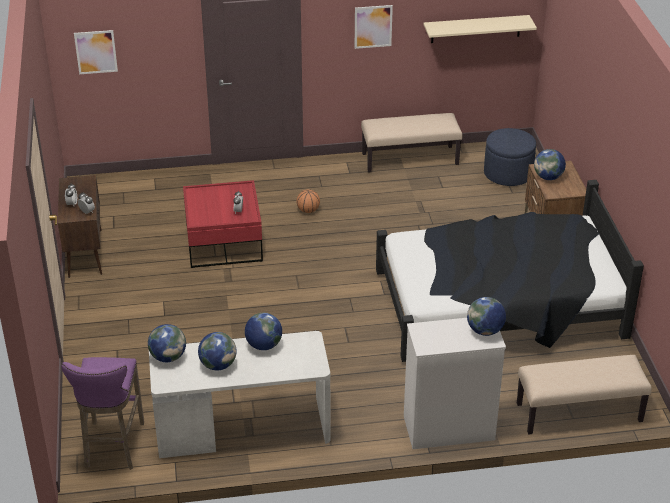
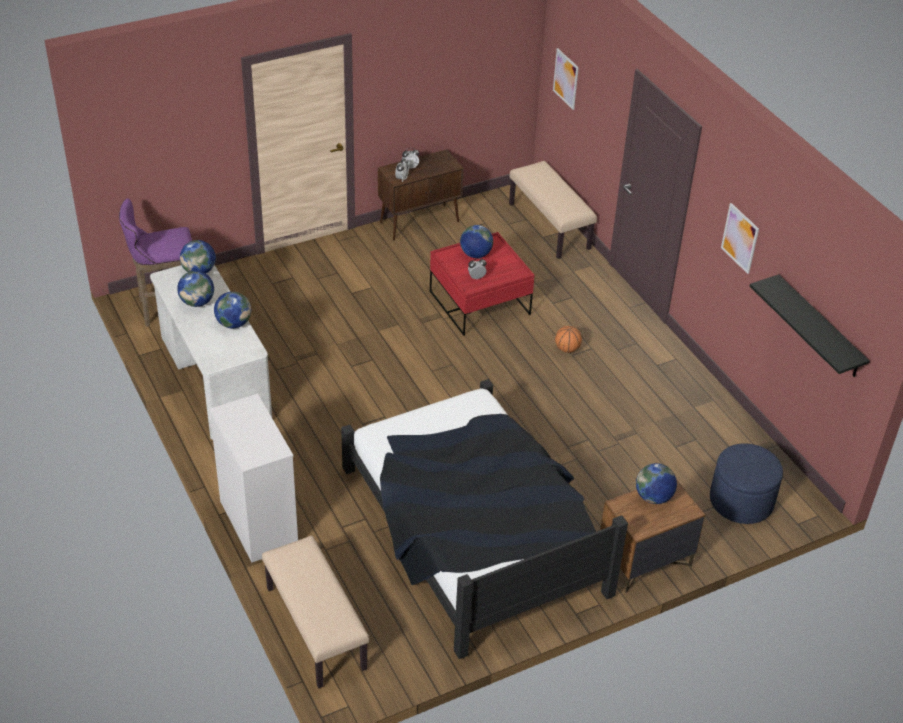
camera: 70 degrees right, 5 degrees up
(410, 159) = (716, 409): beige bench -> beige bench (550, 226)
(475, 29) = (819, 327): beige shelf -> black shelf
(485, 331) = (263, 451): globe -> globe (475, 254)

